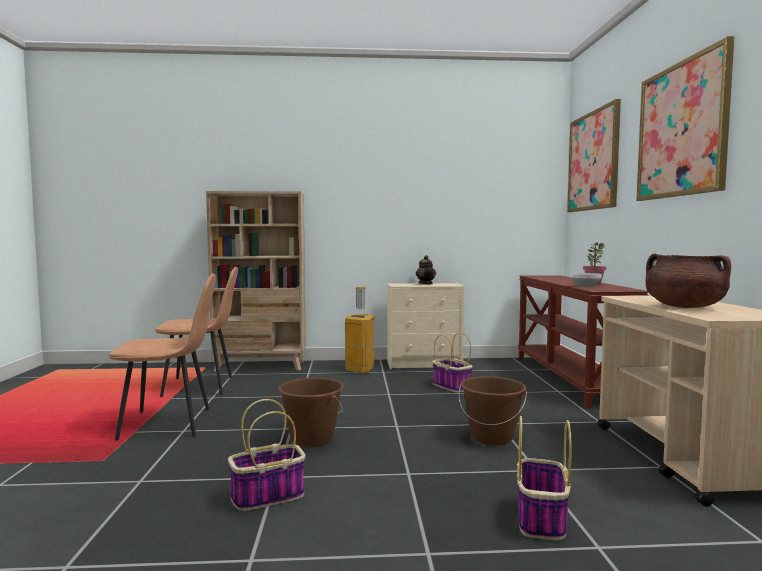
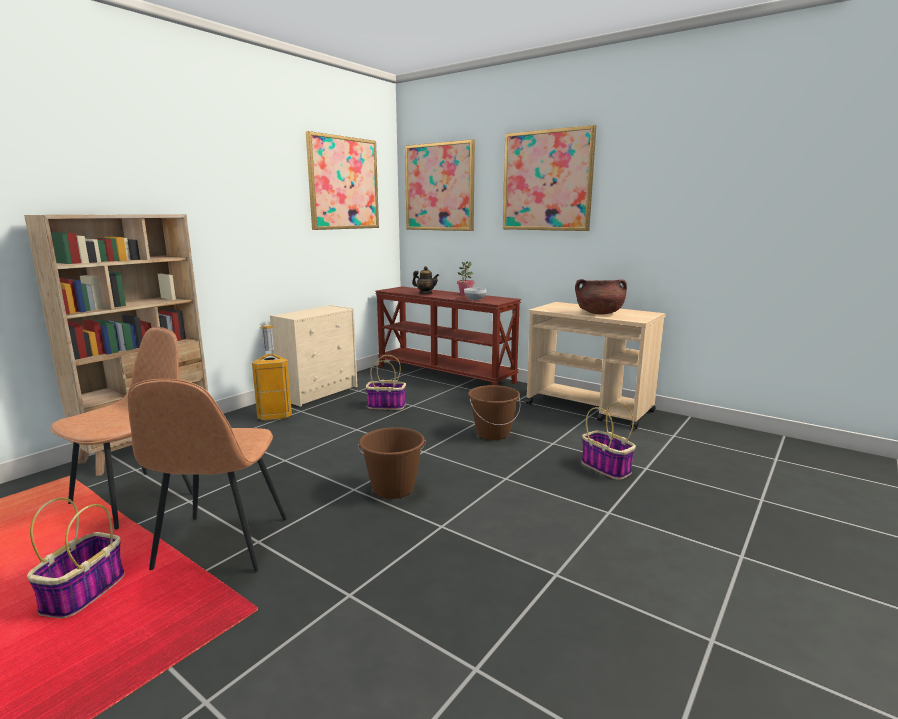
camera: 50 degrees left, 10 degrees up
(169, 424) = (221, 545): brown chair -> brown chair turned 150 degrees clockwise
(267, 497) = (470, 540): basket -> basket (83, 594)
(426, 283) = (310, 310): teapot -> teapot (425, 293)
(488, 166) = (343, 183): none -> picture

